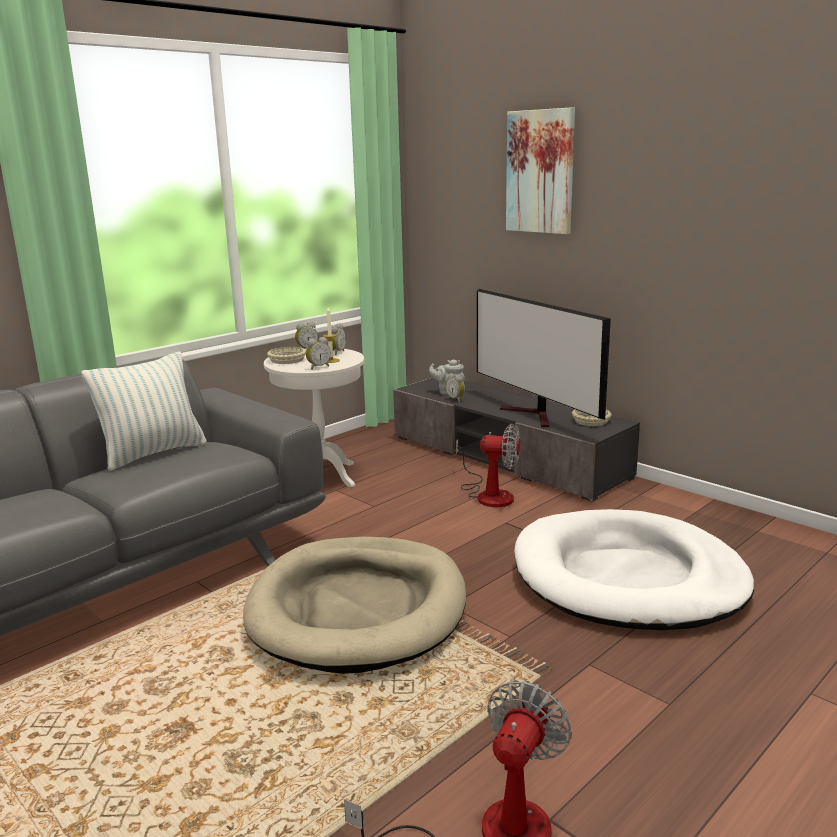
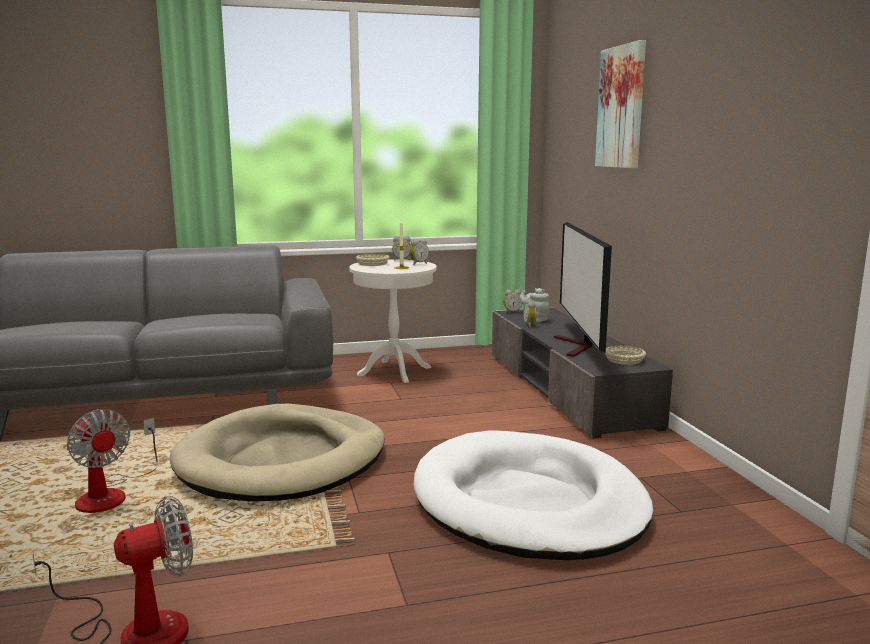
camera: 30 degrees right, 5 degrees down
(153, 453) = (219, 312): pillow -> none
(318, 367) = (381, 270): alarm clock -> alarm clock (512, 312)
(489, 494) = (506, 411): fan -> fan (111, 494)

